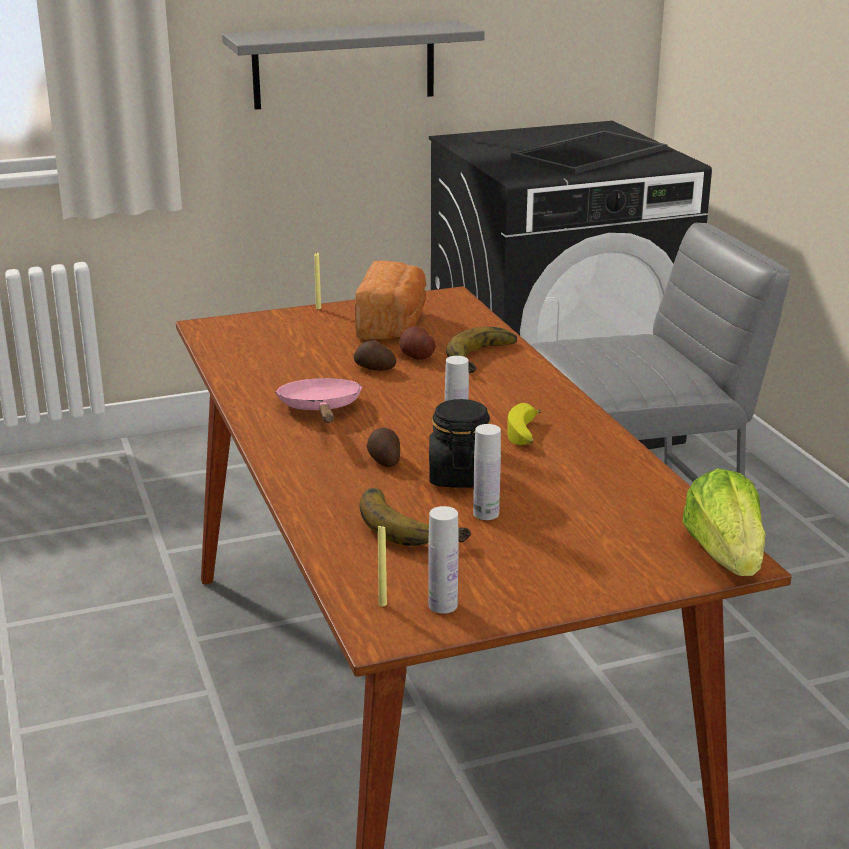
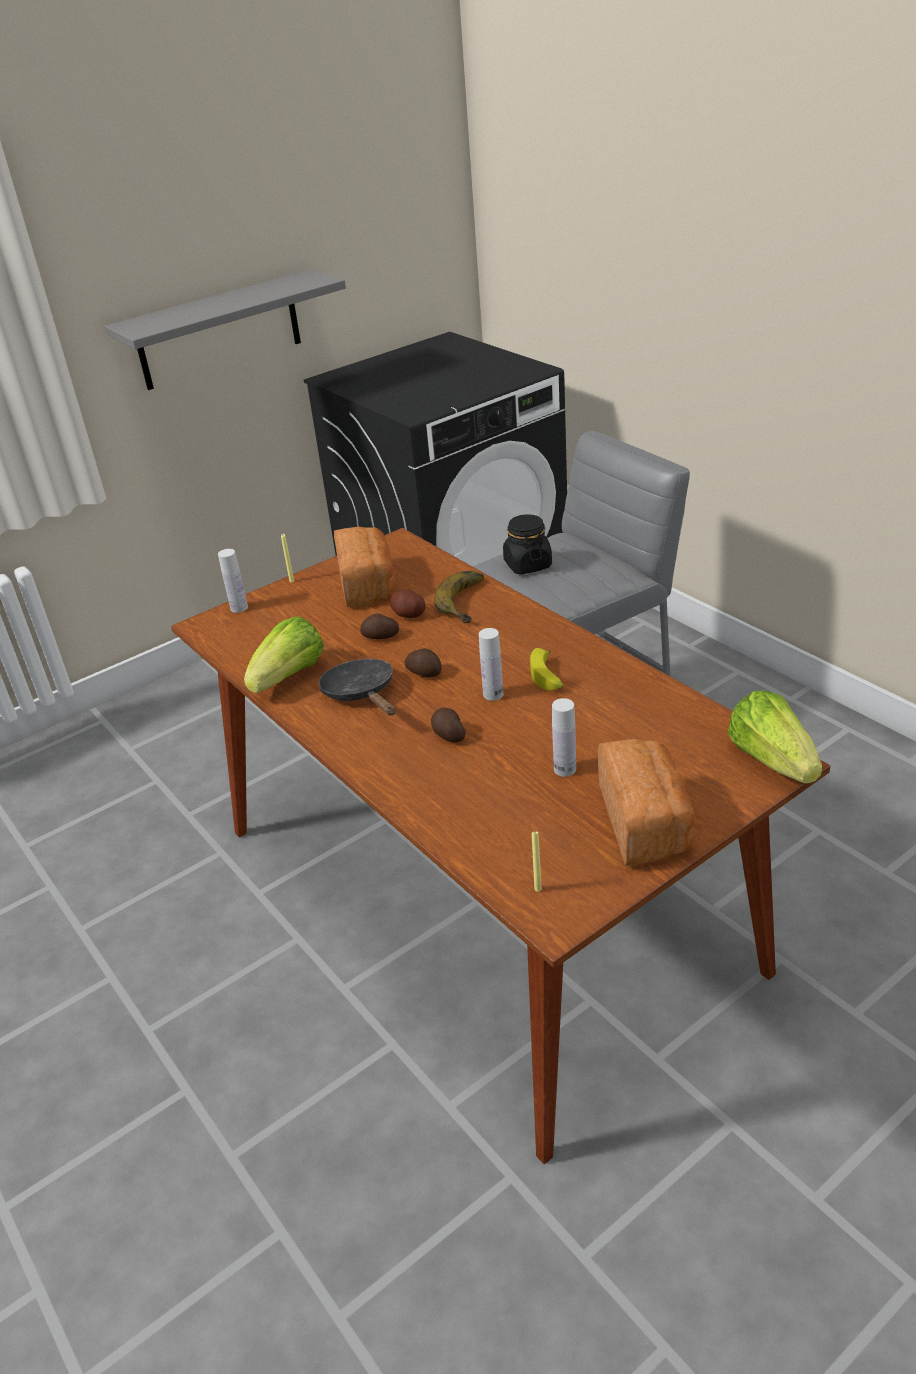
camera: 15 degrees left, 10 degrees up
(259, 382) = (289, 677): none -> lettuce
(321, 409) = (361, 693): pink frying pan -> black frying pan
(398, 405) = (424, 672): none -> potato
(411, 523) = (511, 796): banana -> none
(443, 605) = (586, 875): white bottle -> white bottle (239, 608)
(460, 476) = (521, 735): black jar -> black jar (527, 565)
(540, 577) = (646, 823): none -> bread
(590, 154) = (456, 374): tray -> none

